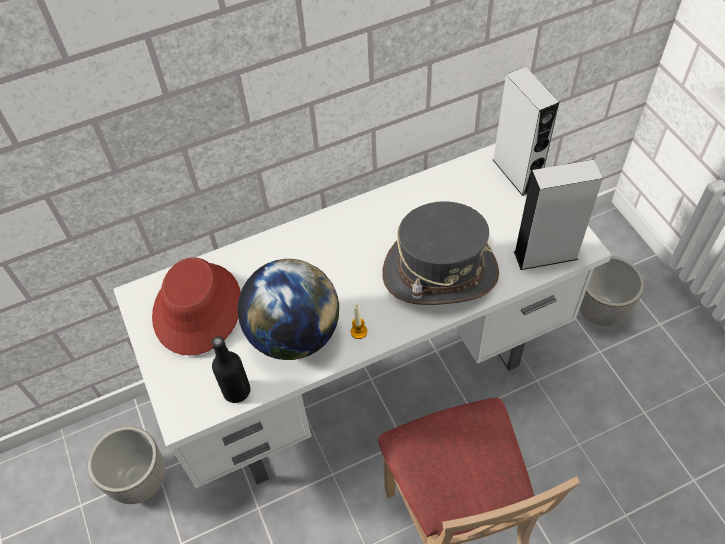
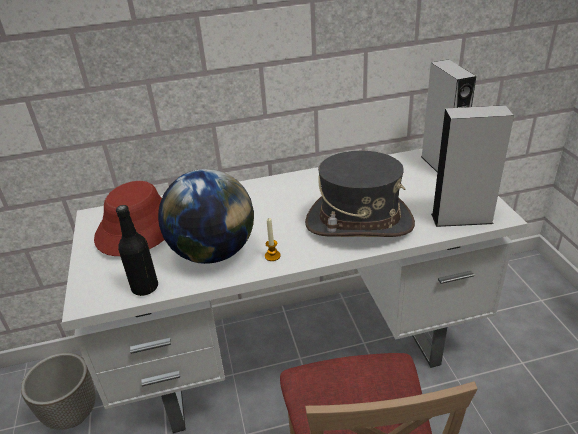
camera: 10 degrees right, 20 degrees down
(599, 311) = (522, 329): planter -> none

